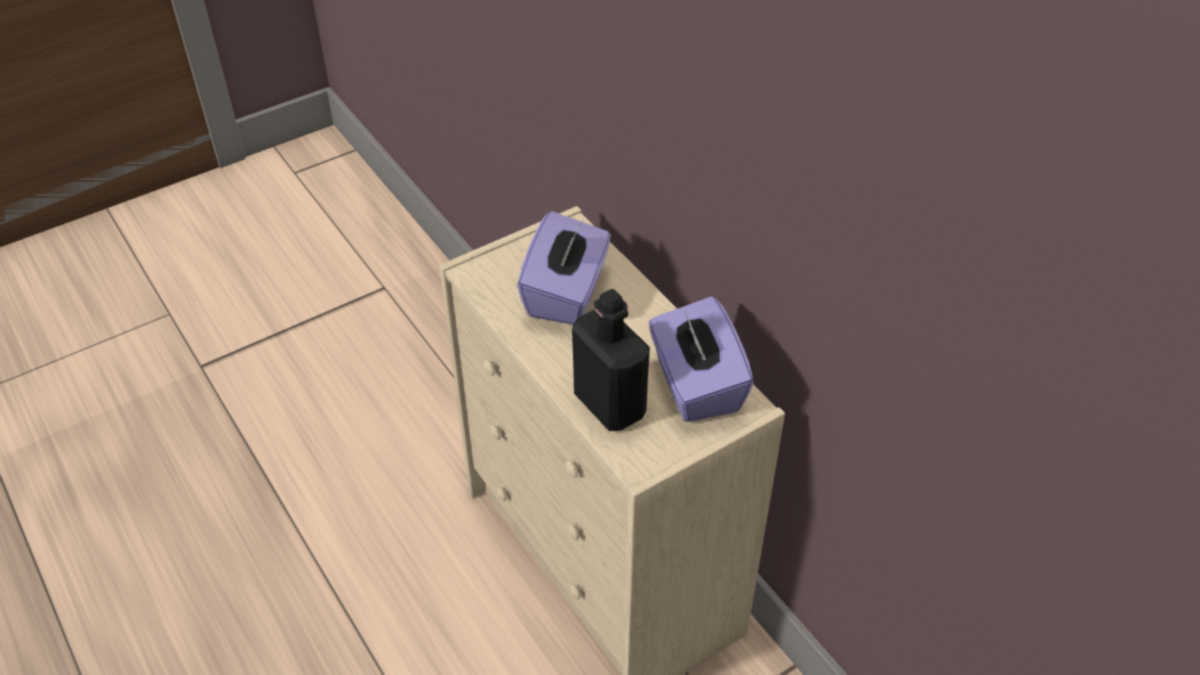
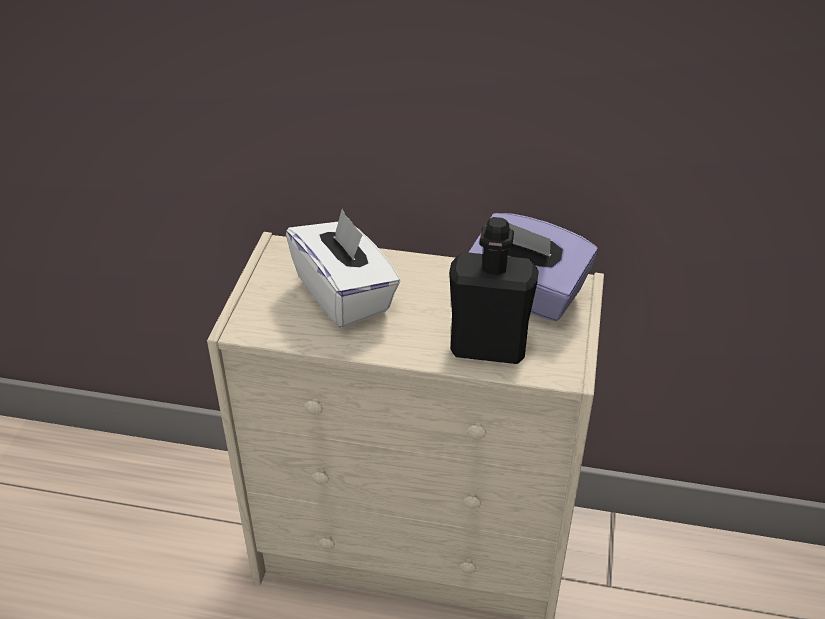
camera: 45 degrees left, 5 degrees down
(566, 293) = (345, 295): purple tissue box -> white tissue box

